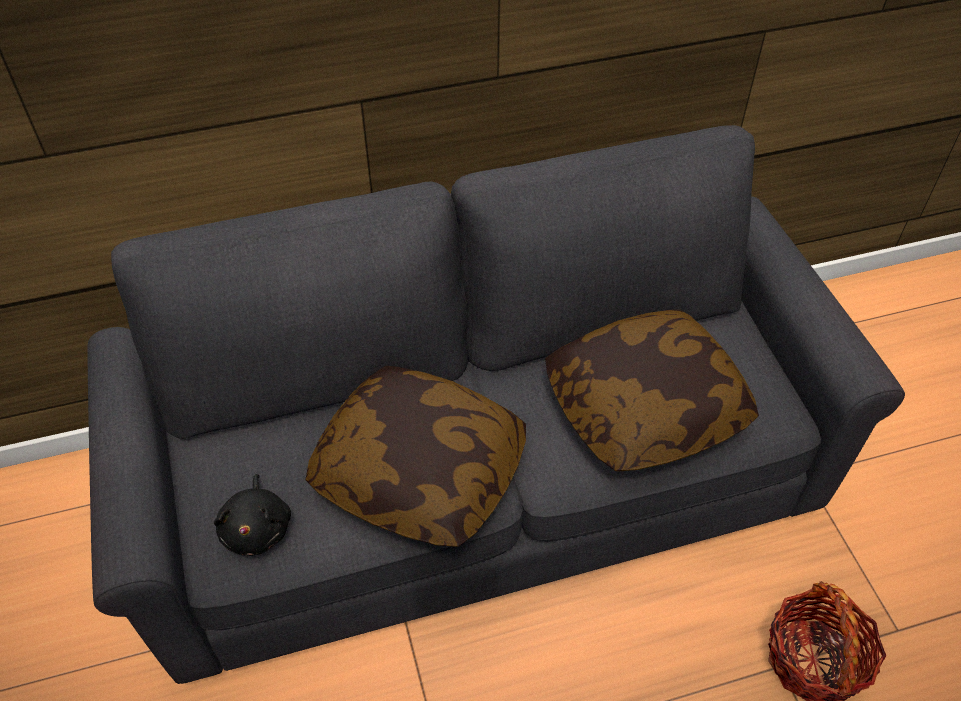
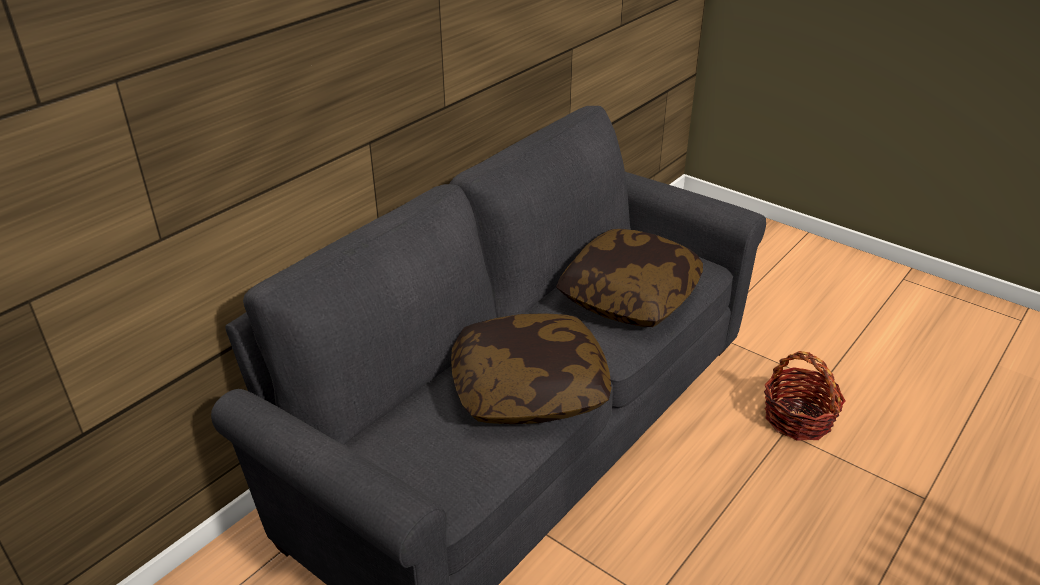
camera: 35 degrees left, 15 degrees down
(257, 528) = (450, 473): black plush toy -> none

